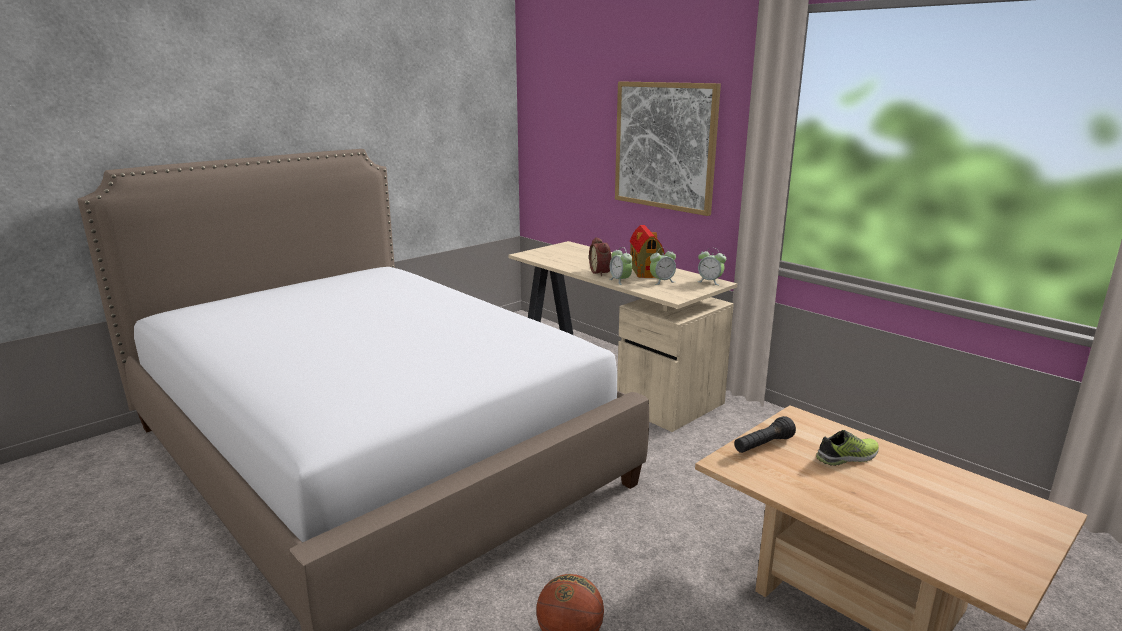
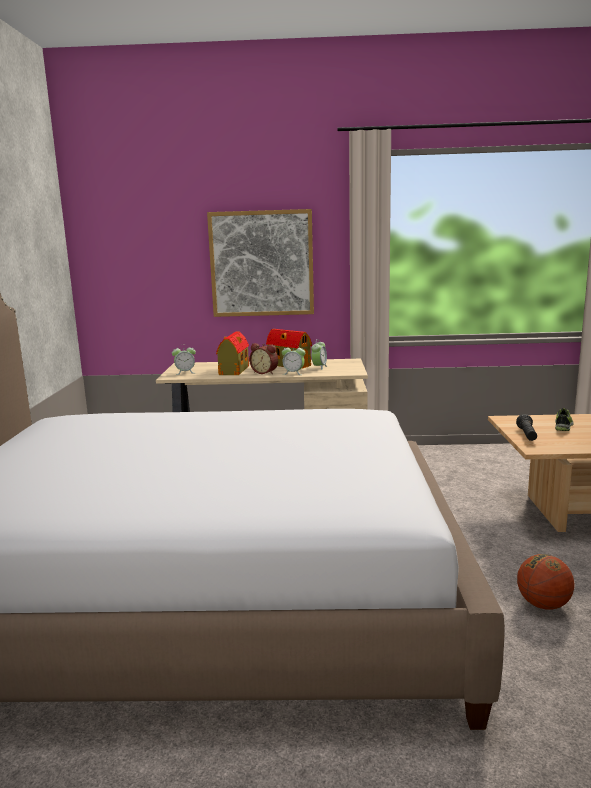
camera: 45 degrees left, 5 degrees down
(584, 262) = (233, 370): none -> toy house
(710, 282) = (345, 361): alarm clock -> alarm clock (185, 372)

